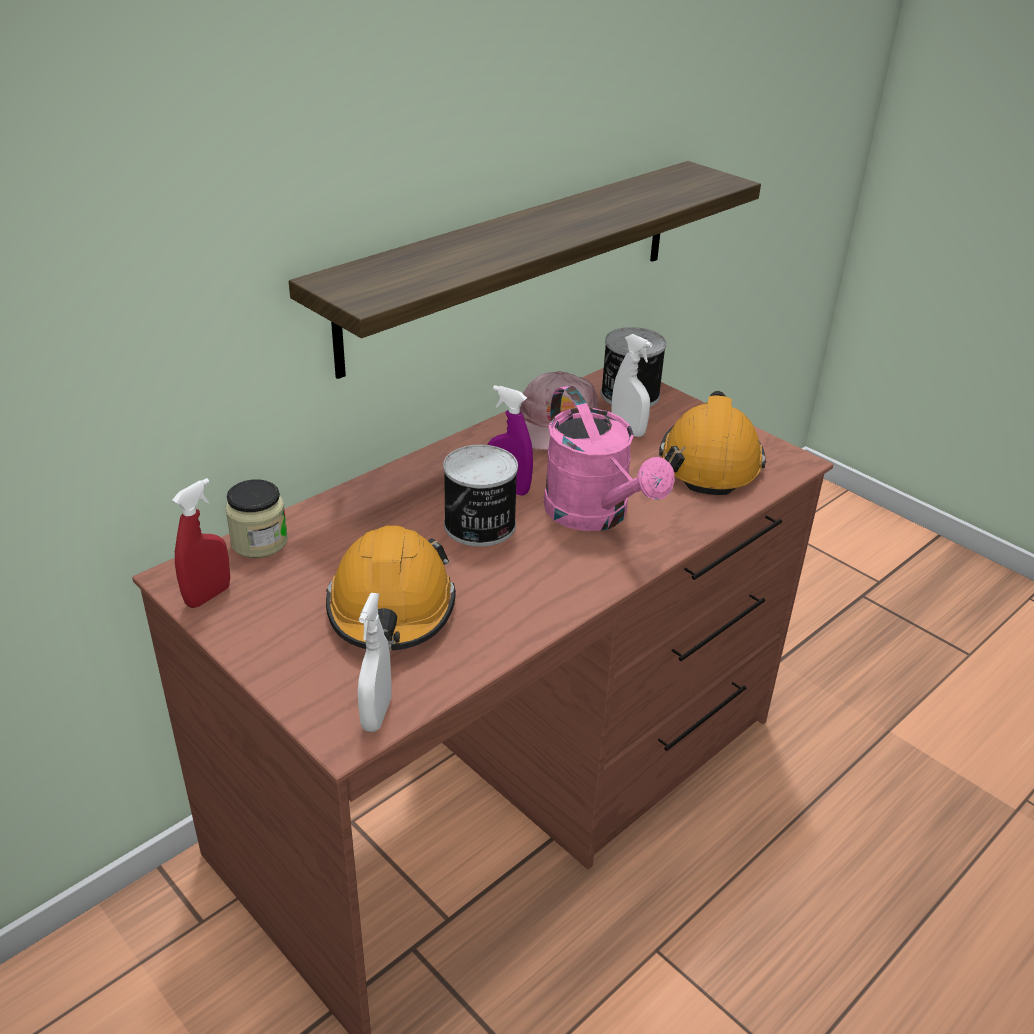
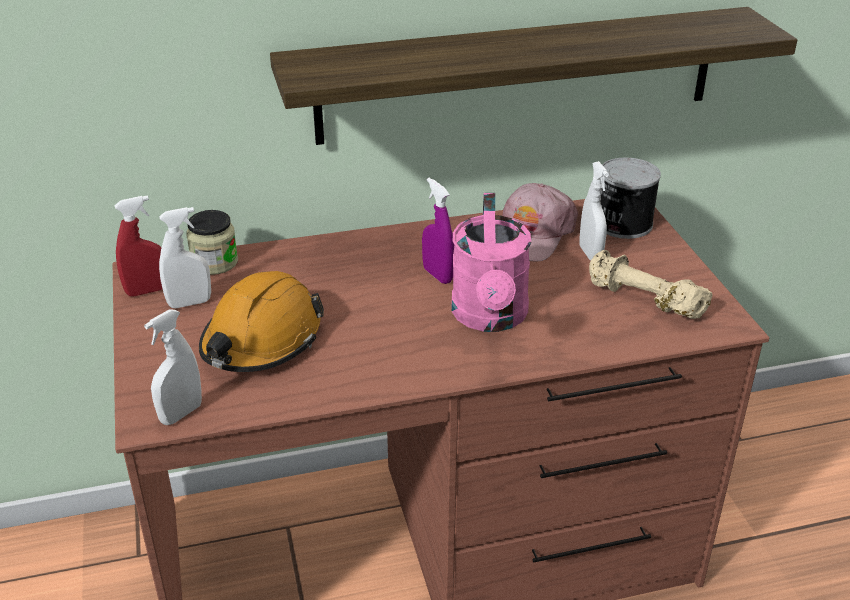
camera: 30 degrees right, 0 degrees up
(272, 594) = (189, 303): none -> white spray bottle
(479, 526) = (386, 298): can -> none
(710, 461) = (643, 301): orange hard hat -> beige dumbbell

